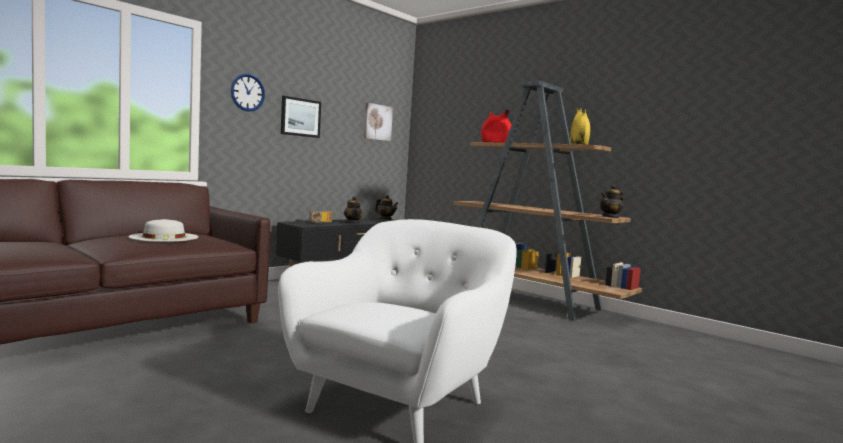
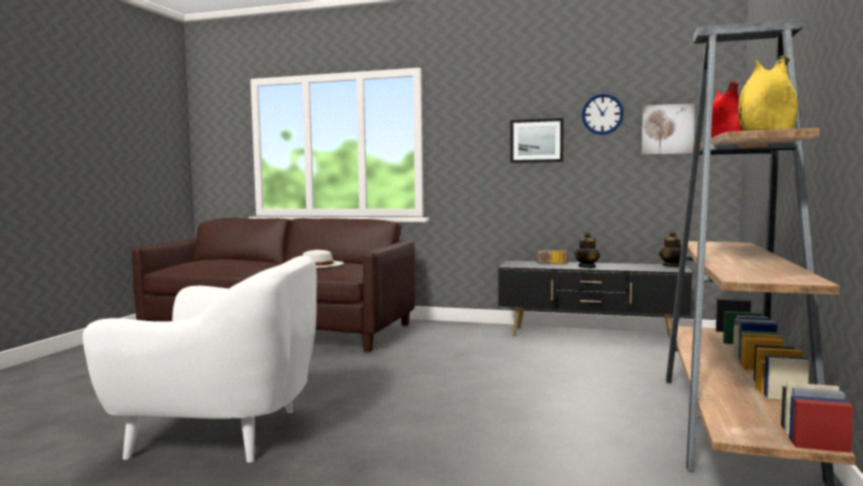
camera: 65 degrees right, 0 degrees up
(247, 92) = (470, 124): wall clock -> wall clock (602, 114)
(610, 217) = (771, 279): teapot -> none

